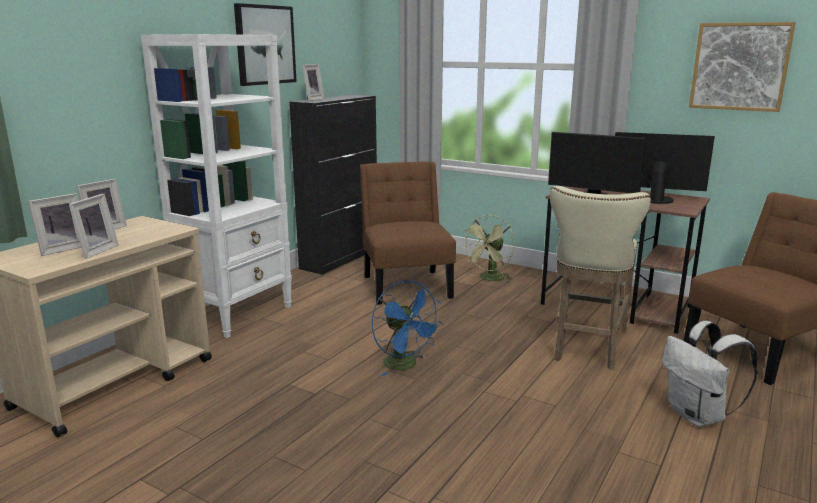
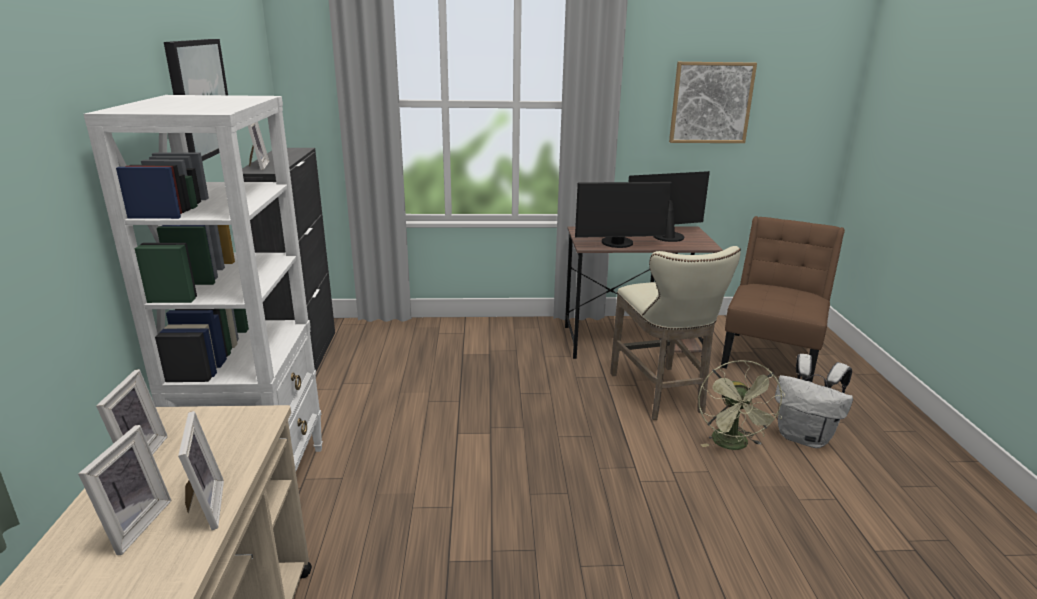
camera: 35 degrees left, 5 degrees up
(405, 366) = (539, 481): blue fan -> none
(406, 285) = (422, 374): brown chair -> none
(489, 279) = (497, 342): green fan -> green fan (733, 445)

